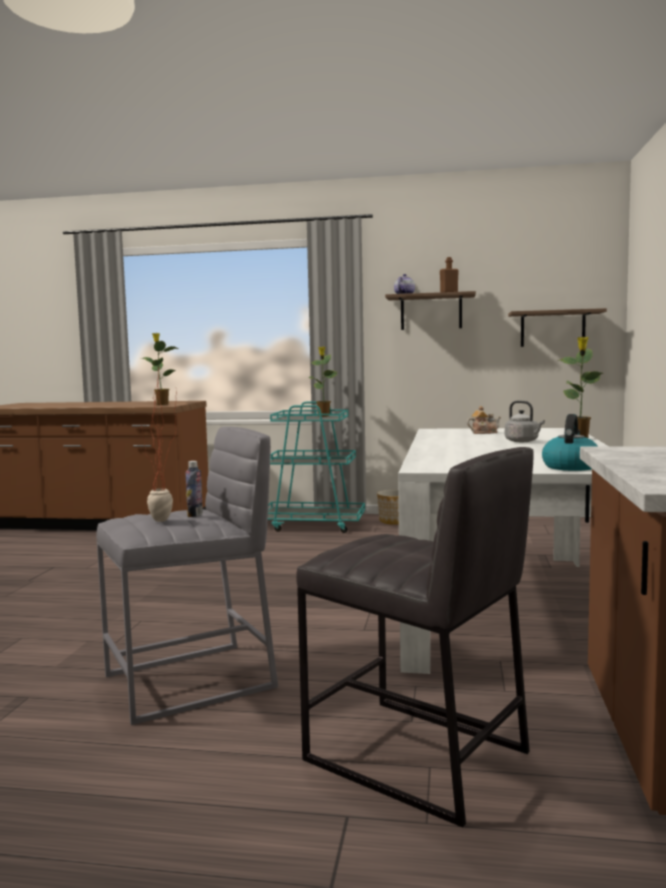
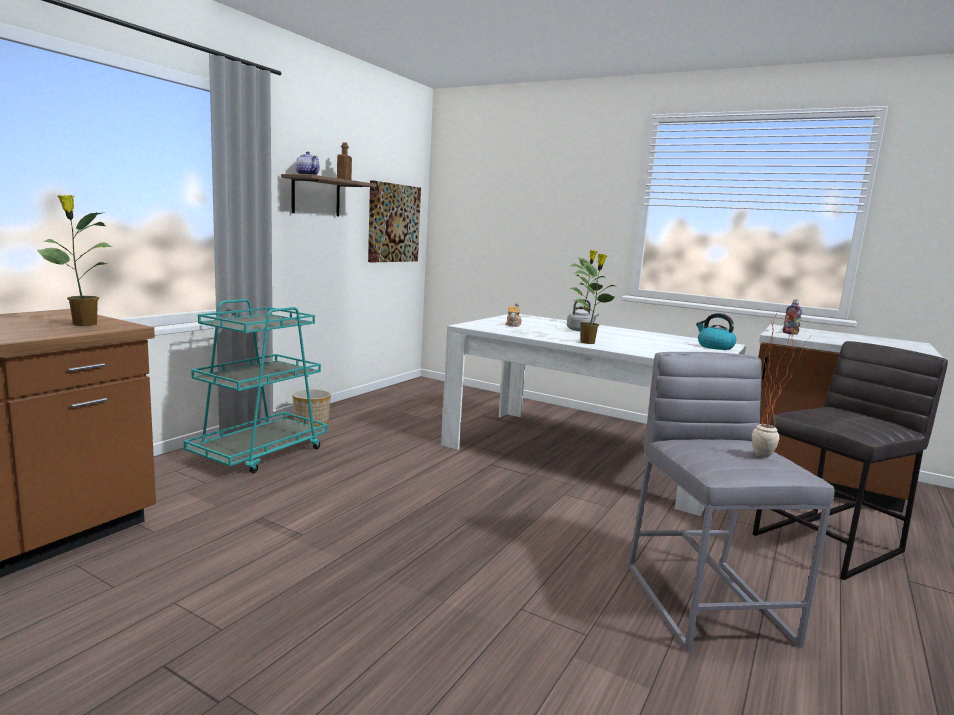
camera: 70 degrees left, 5 degrees up
(195, 515) = (730, 443): bottle -> bottle (790, 333)
(323, 416) = (256, 318): potted plant -> potted plant (589, 342)
(552, 329) = (393, 223): shelf -> picture

